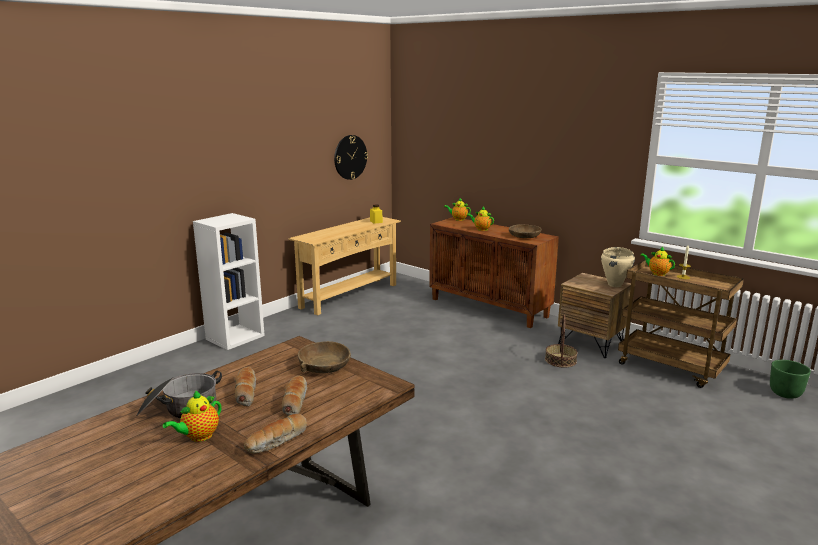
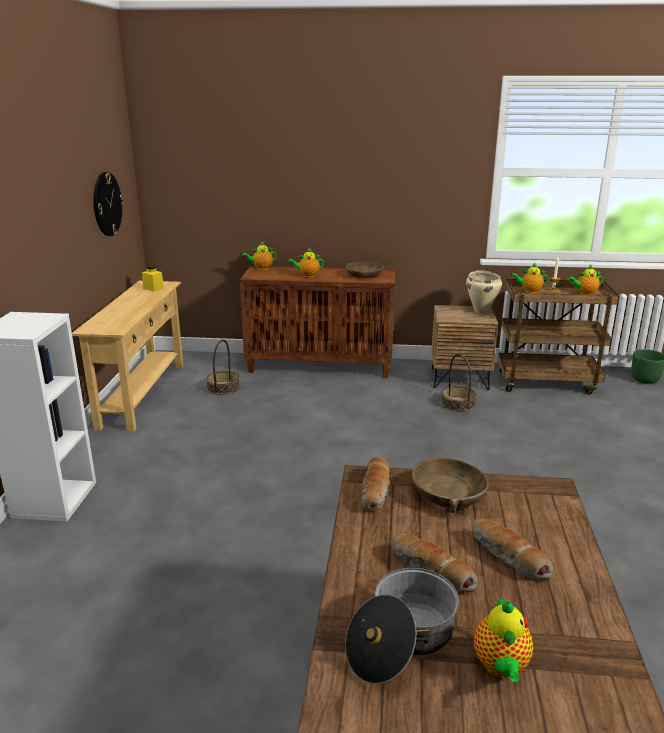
camera: 35 degrees left, 5 degrees up
(277, 441) = (592, 620): bread -> bread (376, 491)
(403, 304) = (223, 388): none -> basket
(710, 285) = (584, 293): none -> teapot

